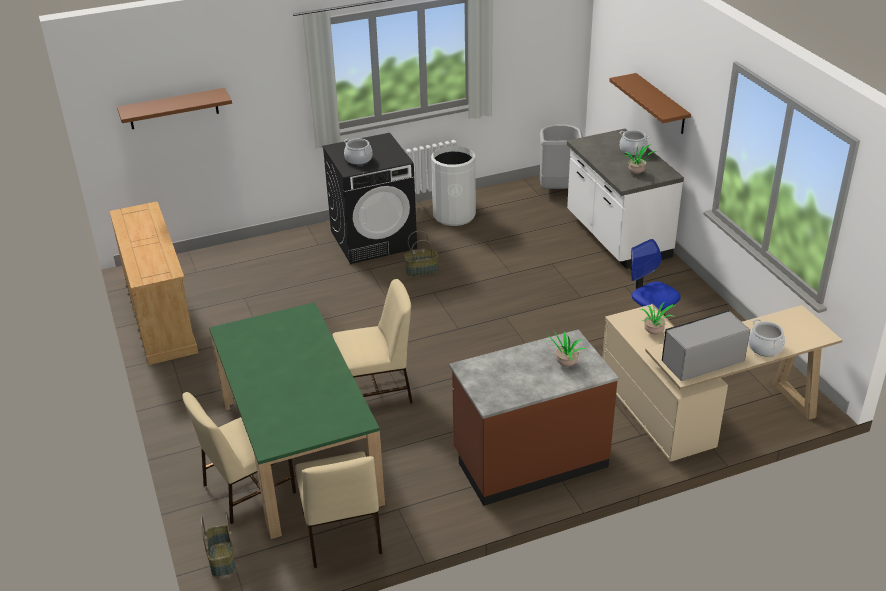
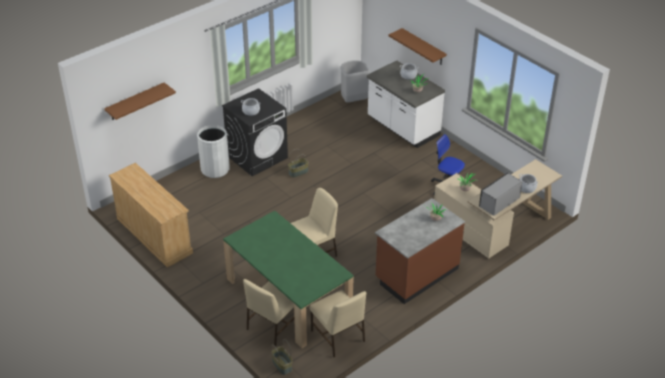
camera: 20 degrees left, 5 degrees up
(454, 215) = (298, 130): white trash can -> white trash can (215, 169)

